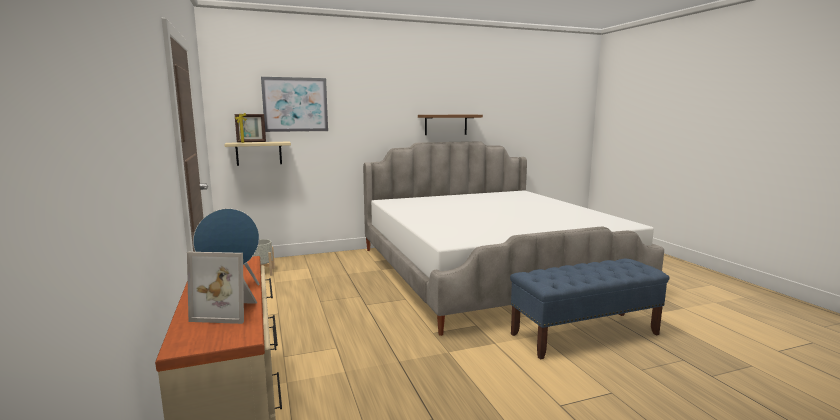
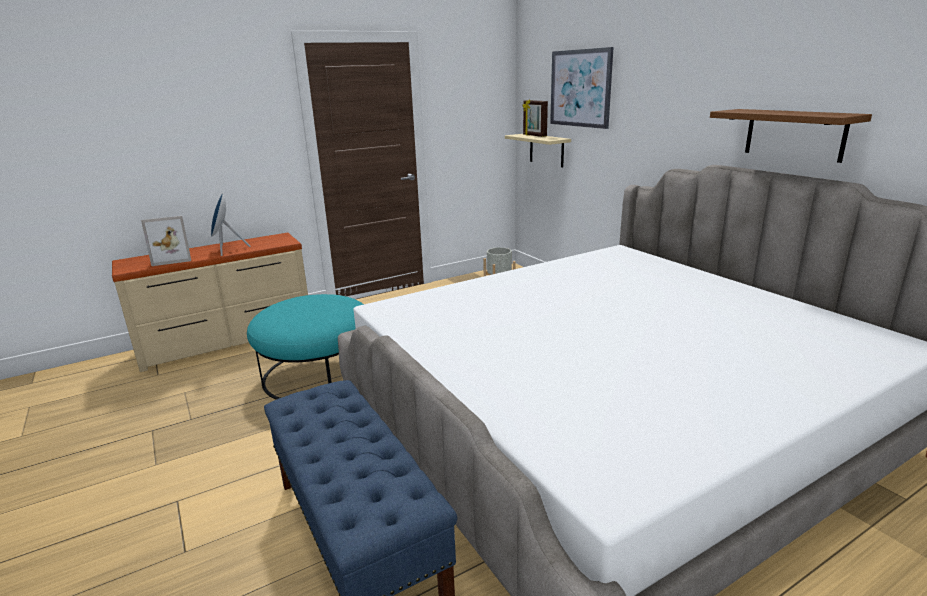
camera: 80 degrees right, 10 degrees up
(228, 311) = (173, 258): picture frame -> picture frame turned 105 degrees counterclockwise
(376, 351) = (318, 373): none -> turquoise ottoman

